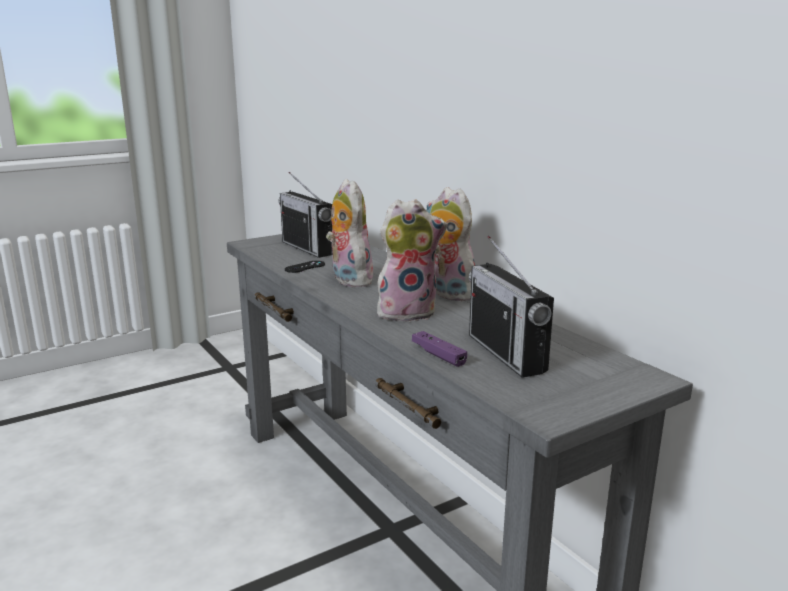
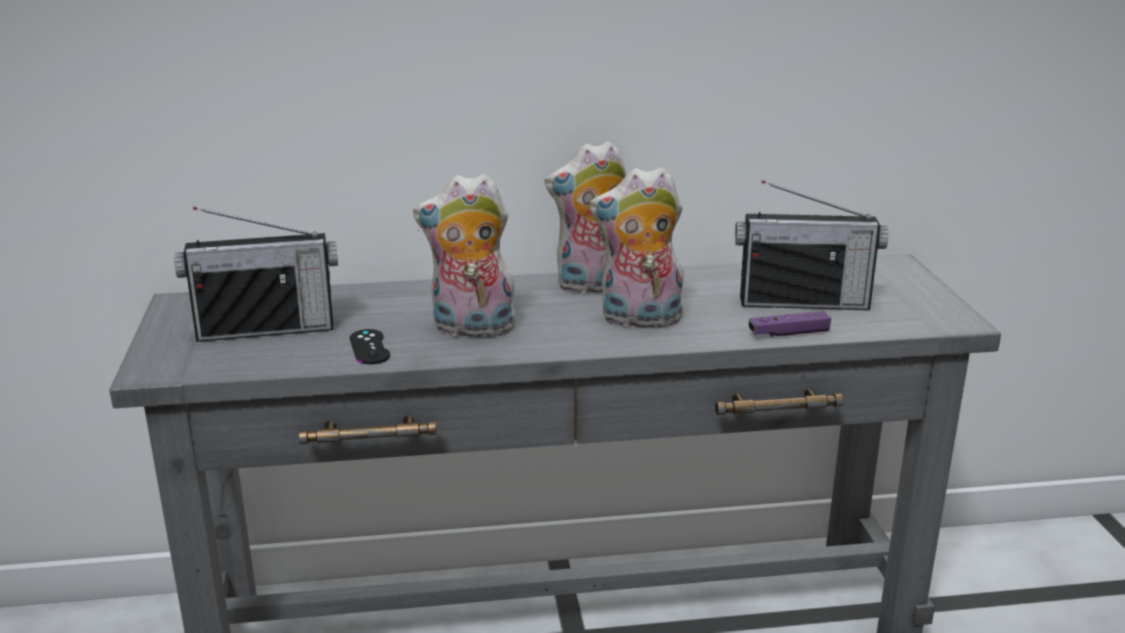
camera: 65 degrees left, 5 degrees up
(407, 312) = (639, 320): plush toy -> plush toy turned 105 degrees counterclockwise

